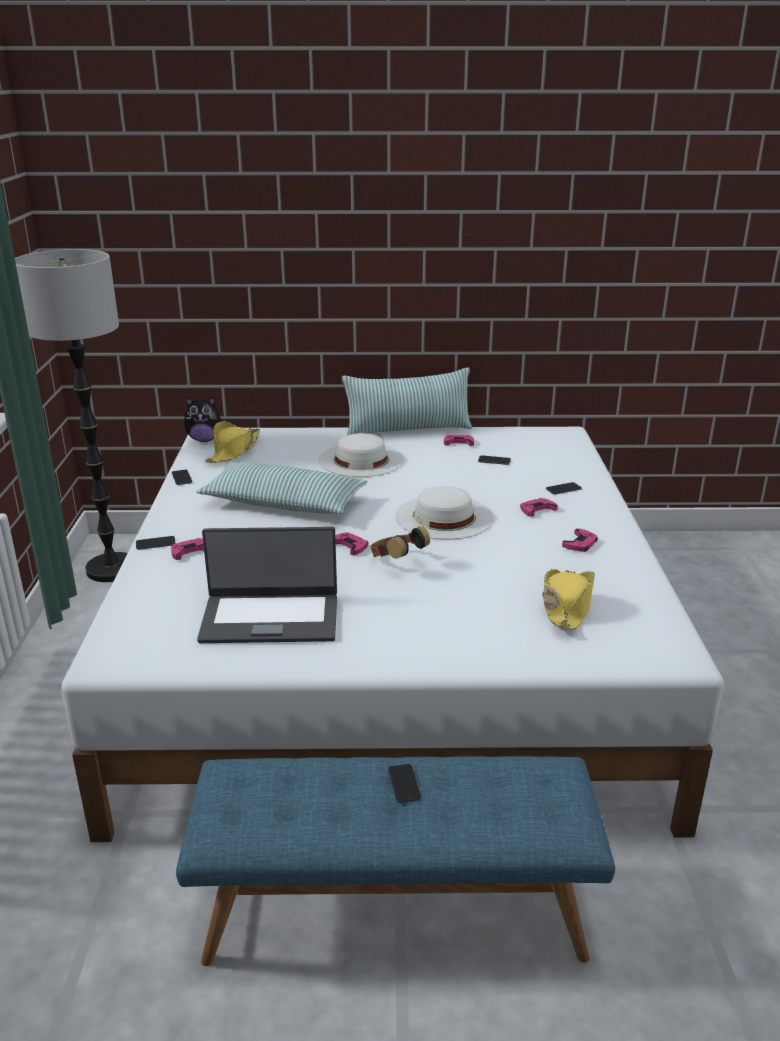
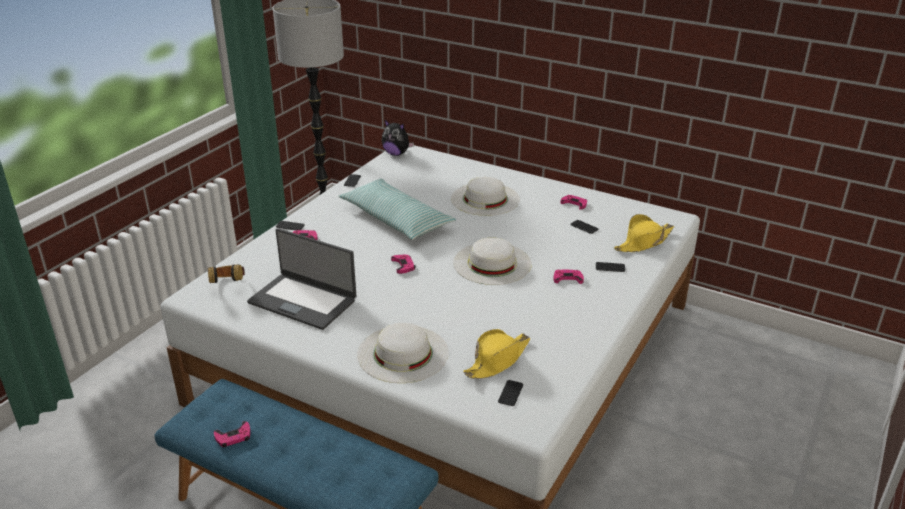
camera: 30 degrees right, 5 degrees up
(233, 451) = (406, 168): yellow hat -> yellow hat (643, 242)
(396, 562) = (421, 288): headphones -> headphones (228, 285)
(404, 784) = (304, 438): phone -> phone (510, 393)
(408, 430) = (548, 182): pillow -> none
(458, 634) = (403, 353): none -> white hat
(580, 544) = (567, 316): pink game controller -> pink game controller (233, 437)

